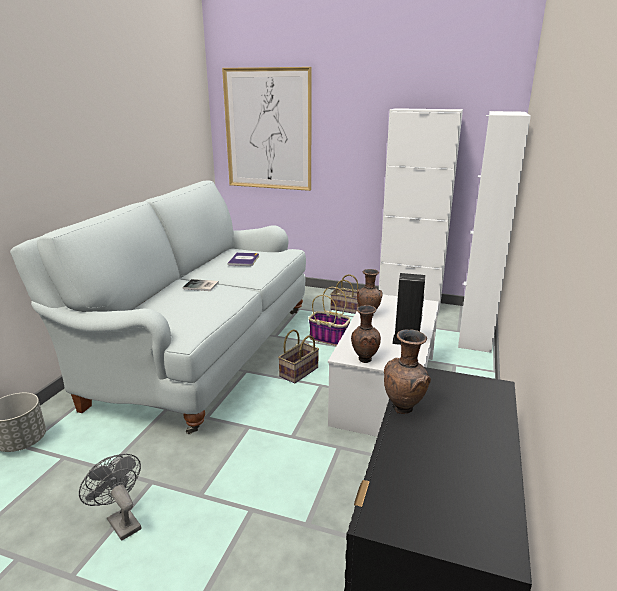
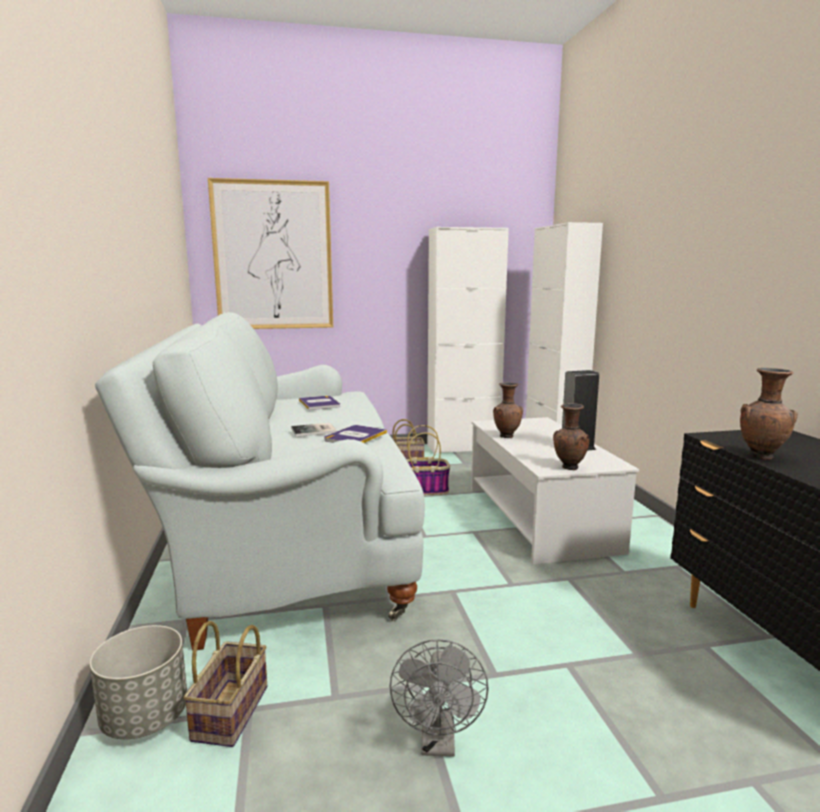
camera: 30 degrees left, 10 degrees down
(120, 521) = (439, 743): grey fan -> grey fan turned 105 degrees counterclockwise
(213, 298) = (355, 436): none -> book
(299, 373) = (435, 527): basket -> basket (231, 714)

